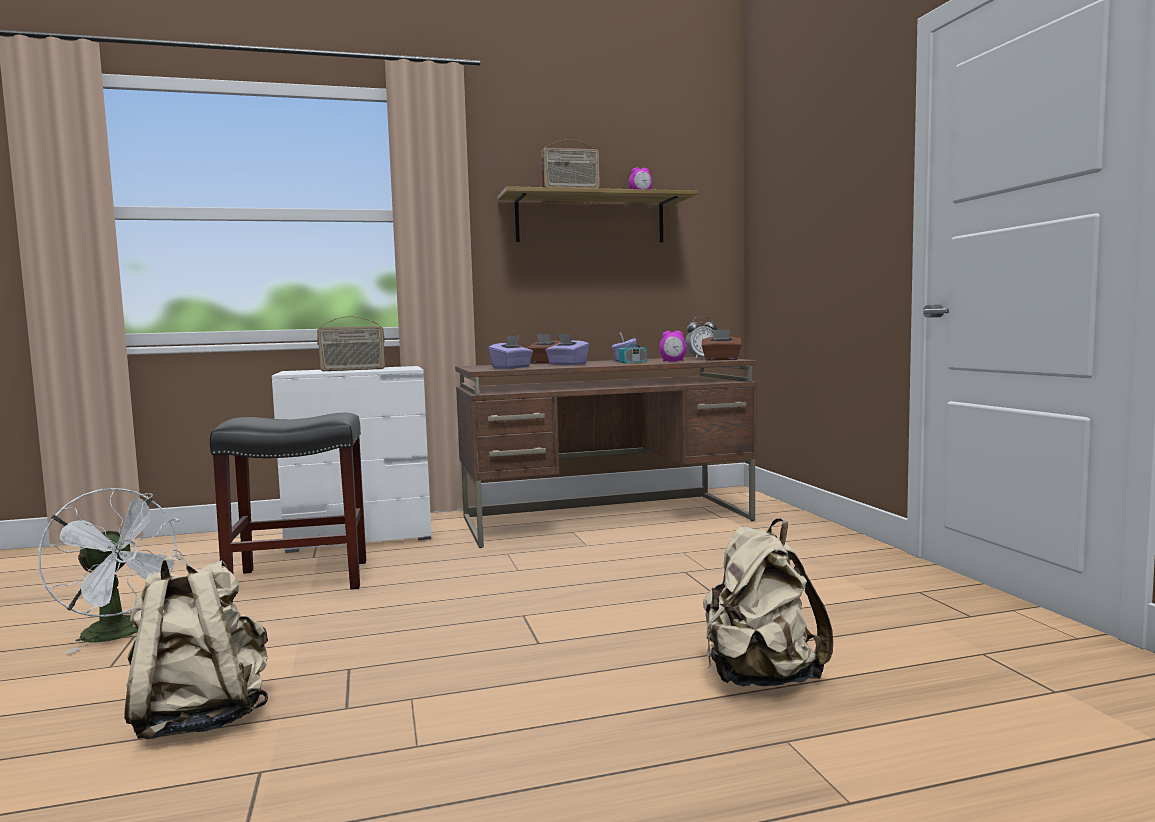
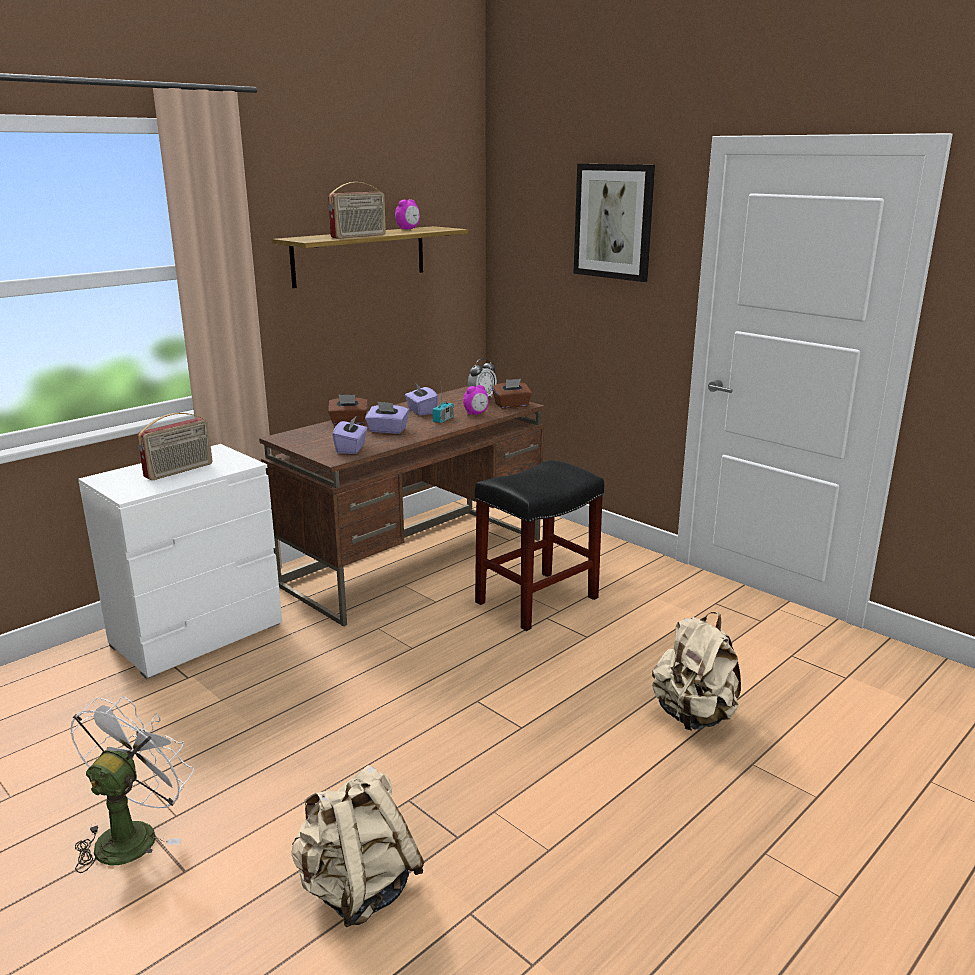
camera: 30 degrees left, 15 degrees up
(121, 634) = (133, 834): white fan -> white fan turned 75 degrees counterclockwise
(298, 580) = (217, 713): black stool -> black stool (536, 601)
(837, 155) = (614, 221): none -> picture

